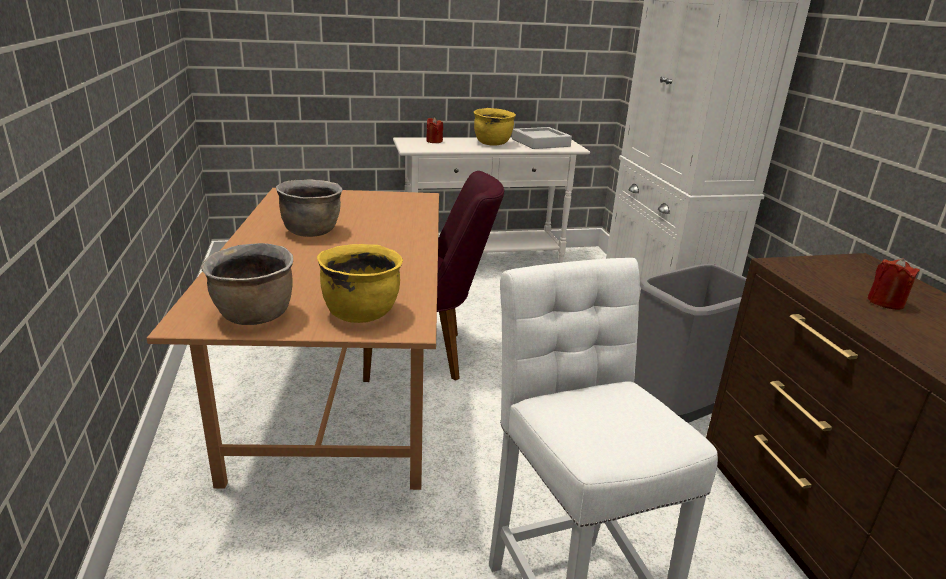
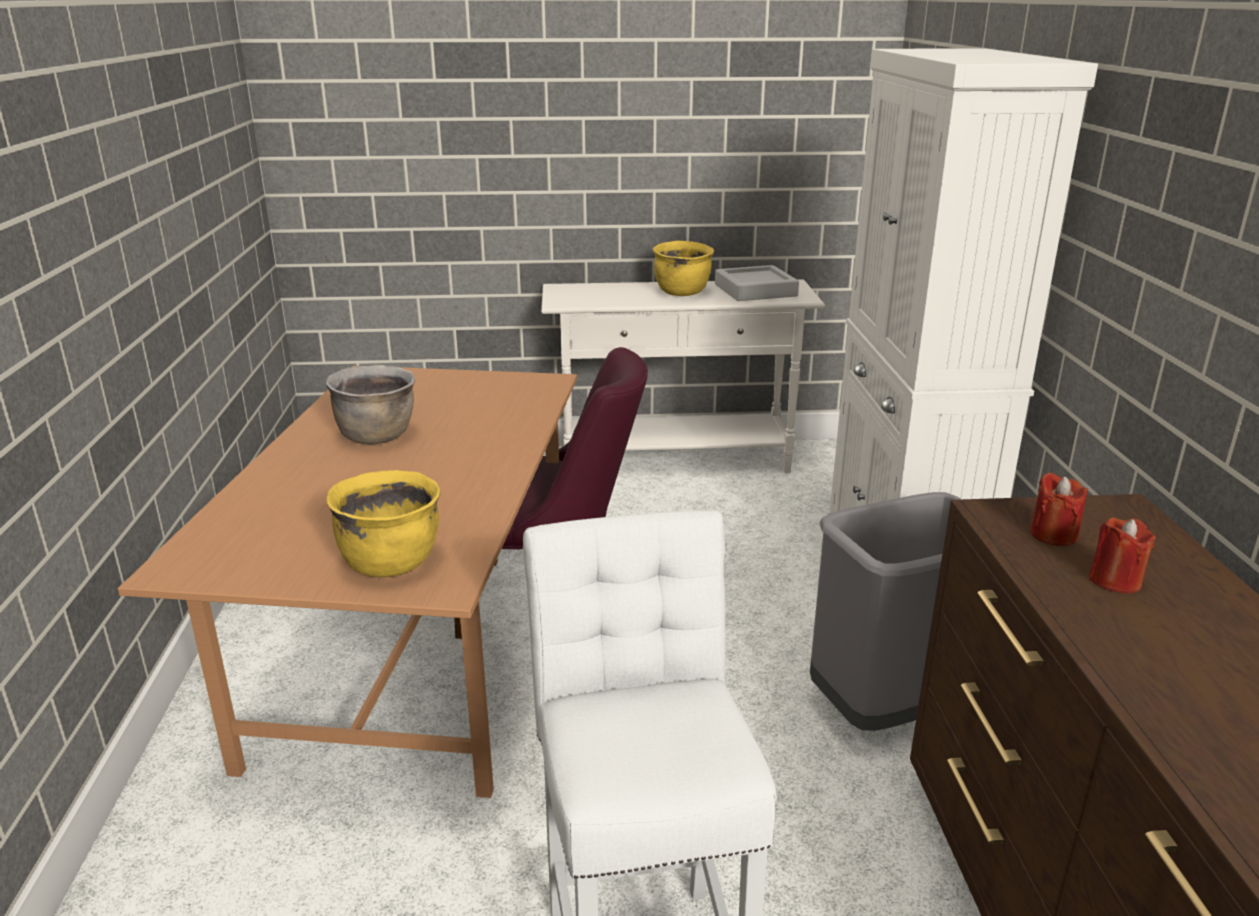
camera: 10 degrees right, 0 degrees up
(255, 316) = (256, 563): brown cooking pot -> none
(434, 141) = (598, 290): red candle -> red candle (1053, 535)

